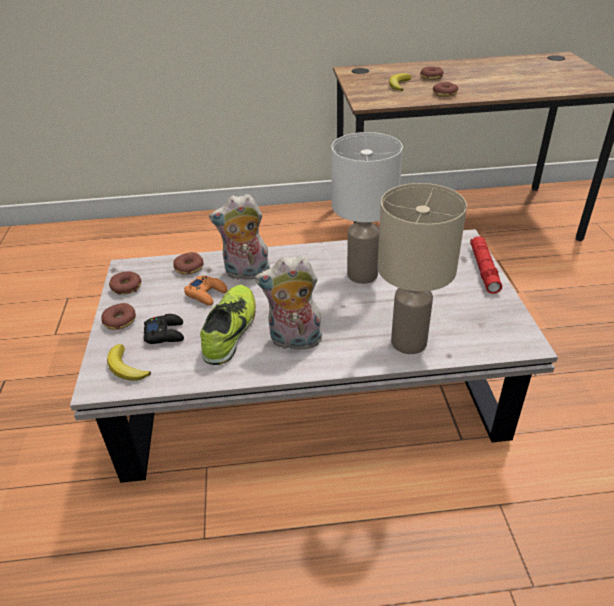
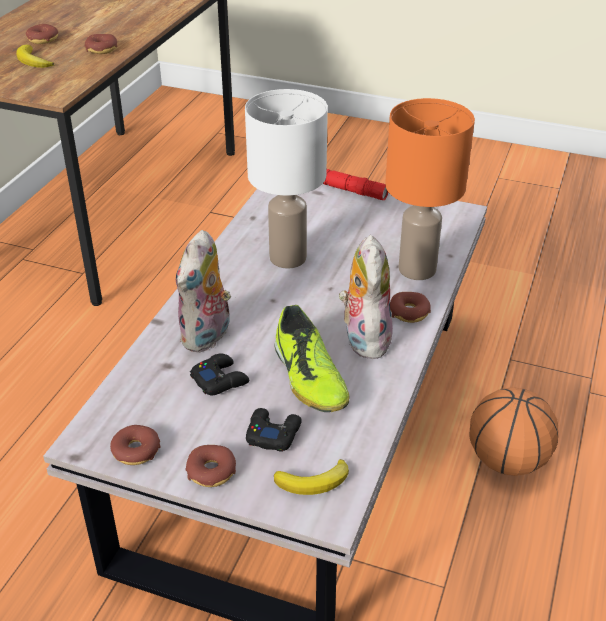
camera: 65 degrees left, 0 degrees up
(189, 268) = (146, 381): donut -> donut (409, 312)
(206, 294) = (220, 380): orange game controller -> black game controller
(231, 330) = (309, 378): shoe -> shoe turned 150 degrees counterclockwise
(294, 341) = (364, 338): plush toy -> plush toy turned 150 degrees clockwise
(363, 542) = (507, 461): none -> basketball
(410, 342) = (417, 268): beige table lamp -> orange table lamp

